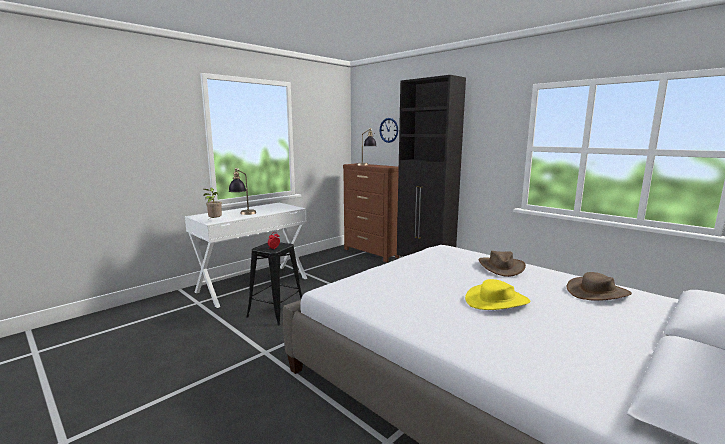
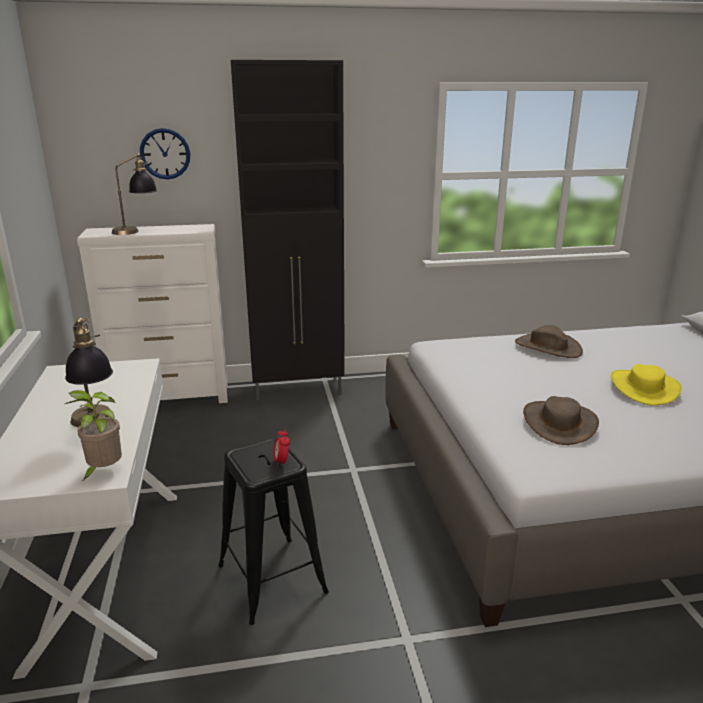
camera: 55 degrees left, 10 degrees up
(371, 253) = (171, 398): brown dresser -> white dresser
(598, 292) = (645, 341): brown hat -> brown hat (559, 423)

